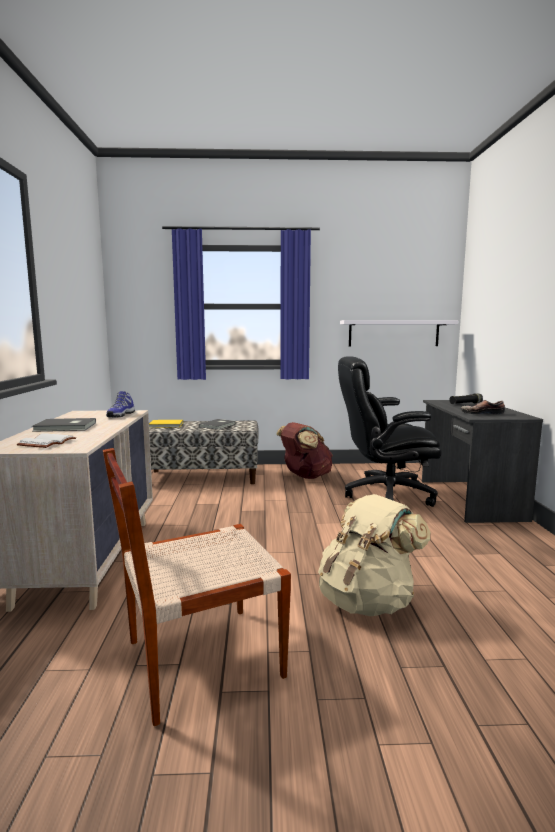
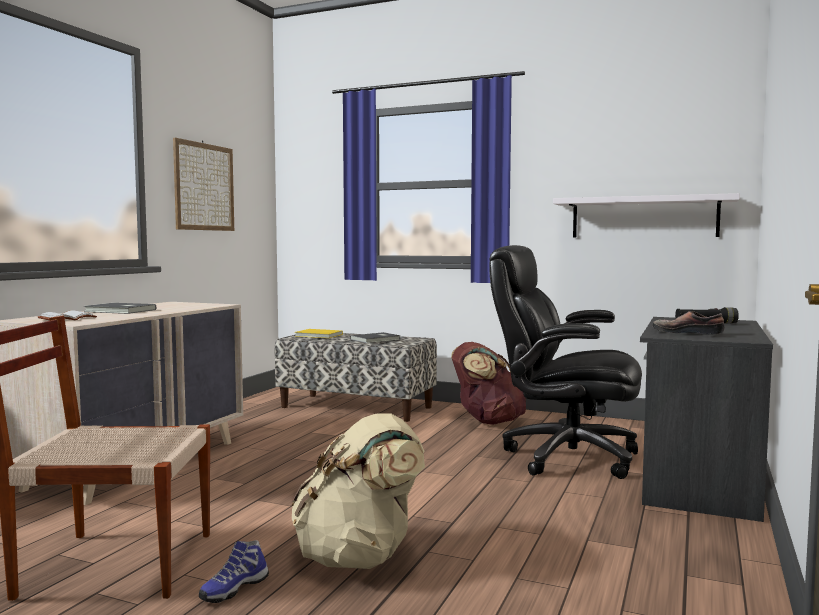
camera: 25 degrees right, 5 degrees down
(70, 304) = (204, 185): none -> picture
(120, 415) = (198, 306): shoe -> shoe (233, 589)

